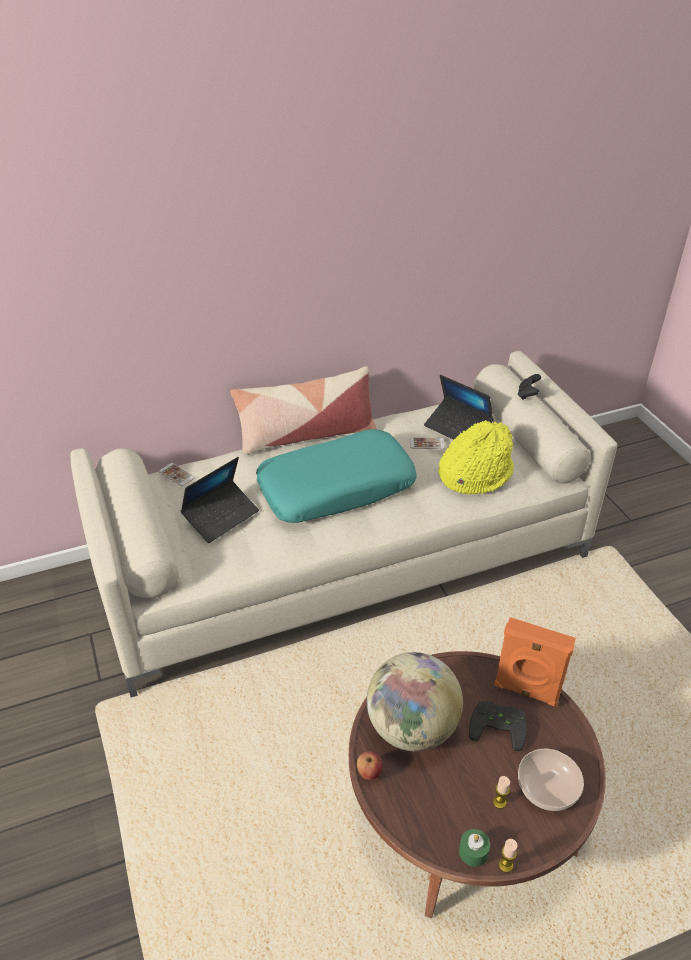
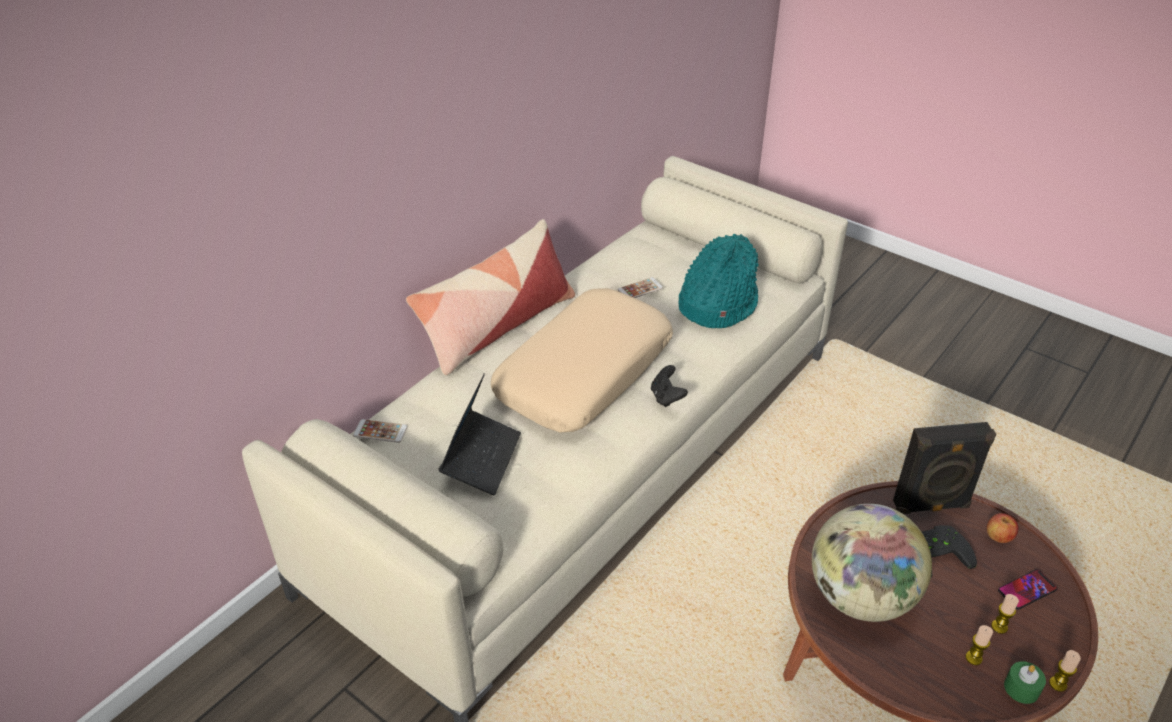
camera: 30 degrees left, 0 degrees up
(336, 487) = (584, 373): turquoise pillow -> beige pillow
(369, 772) = (862, 664): apple -> apple (998, 537)
(457, 428) = (656, 261): laptop -> none
(458, 812) = (973, 658): none -> candle
(474, 474) = (716, 303): yellow hat -> turquoise hat
(526, 692) = (931, 506): orange speaker -> black speaker
(527, 395) = (721, 199): black game controller -> black game controller (667, 397)
(548, 788) = (1027, 590): bowl -> phone

